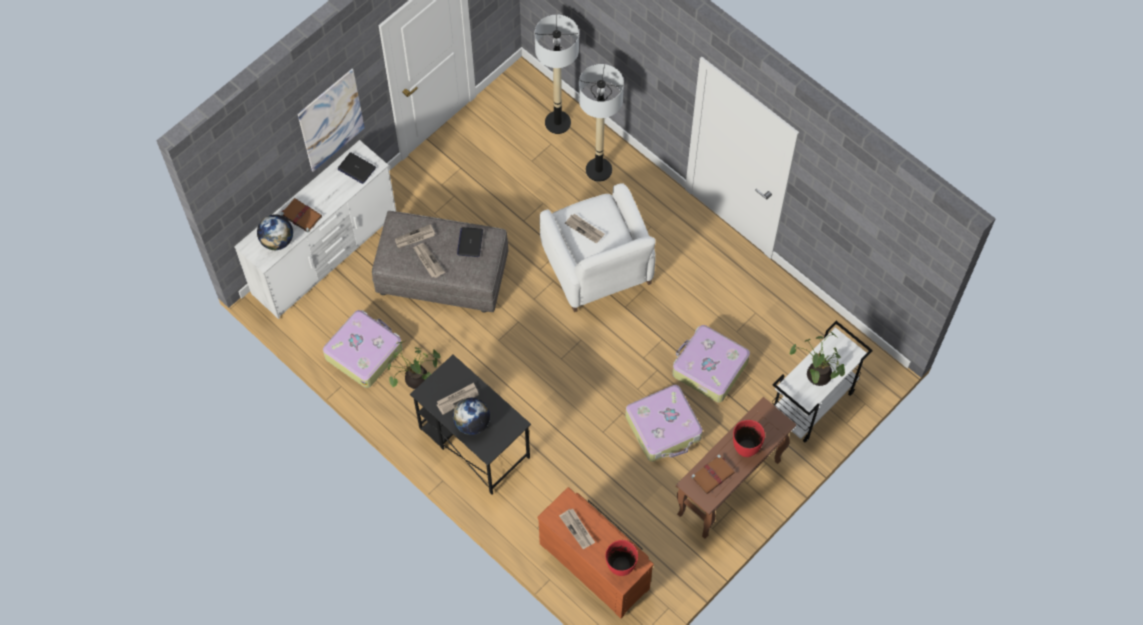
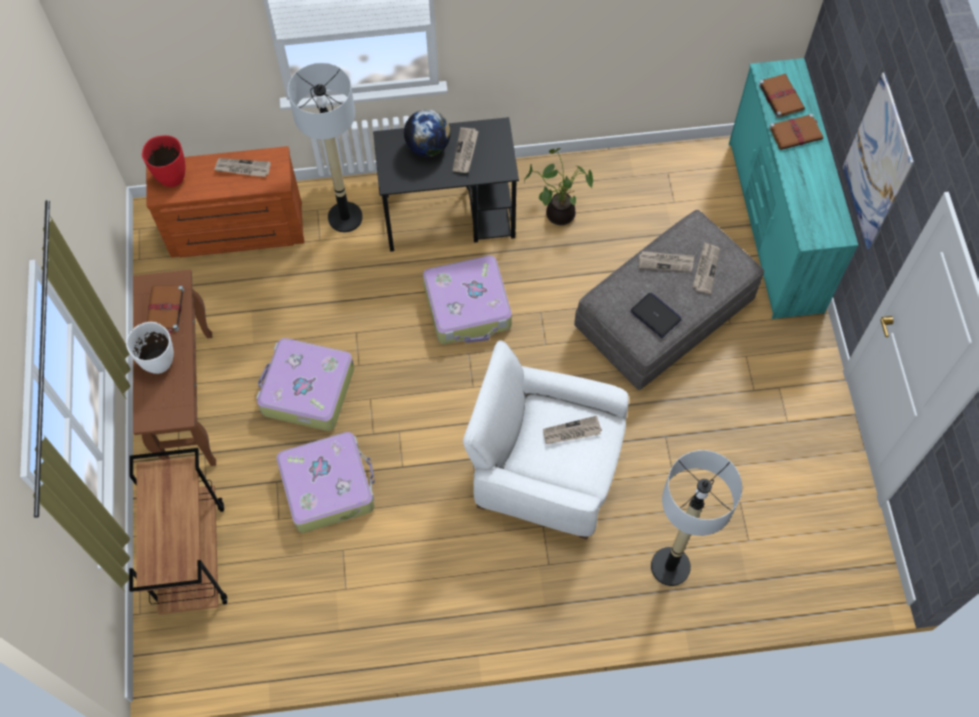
camera: 130 degrees right, 0 degrees up
(277, 240) = (780, 96): globe -> brown book
(326, 254) = (773, 226): white dresser -> turquoise dresser
(356, 168) = (819, 218): laptop -> none
(364, 352) = (629, 190): suitcase -> suitcase (468, 307)
(558, 122) = (773, 571): floor lamp -> floor lamp (345, 217)
(745, 448) = (160, 362): red vase -> white vase
(811, 404) = (192, 556): white cart -> brown cart
(816, 375) = (167, 510): potted plant -> none

